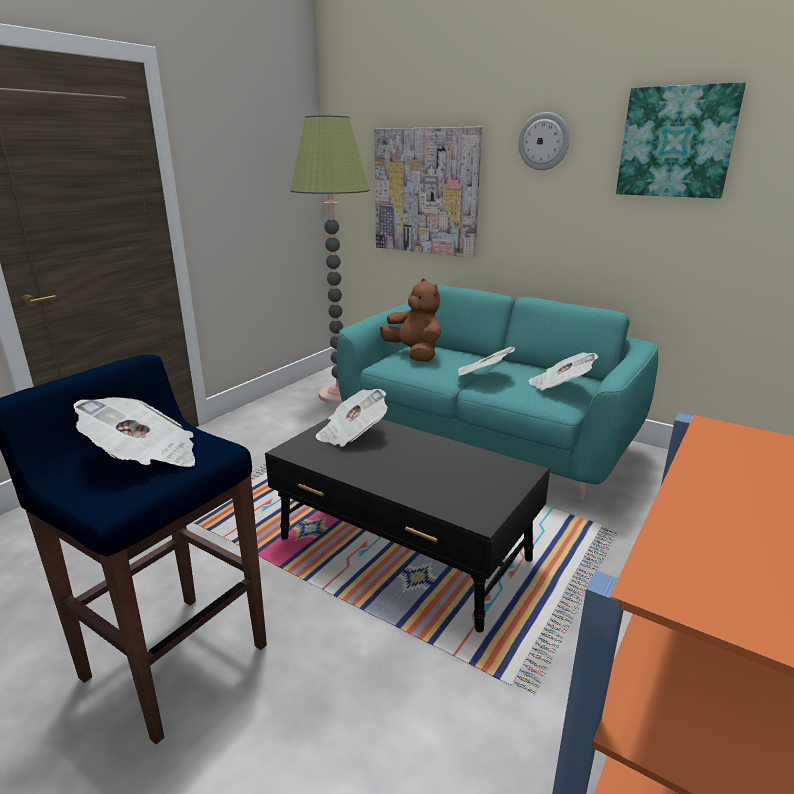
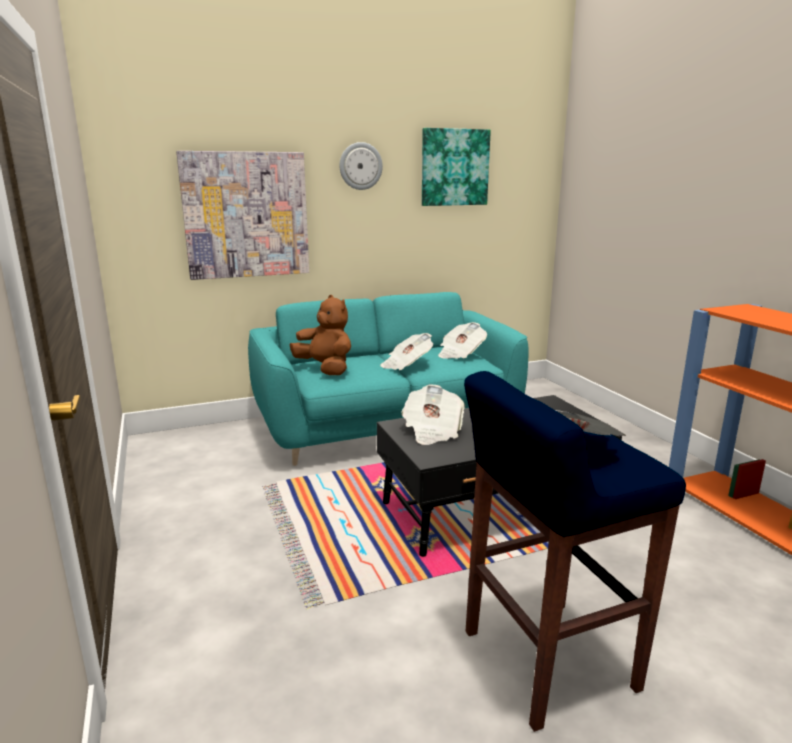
camera: 55 degrees left, 5 degrees down
(339, 395) = (203, 453): floor lamp -> none
(414, 354) = (325, 369): brown plush toy -> brown plush toy turned 45 degrees clockwise

